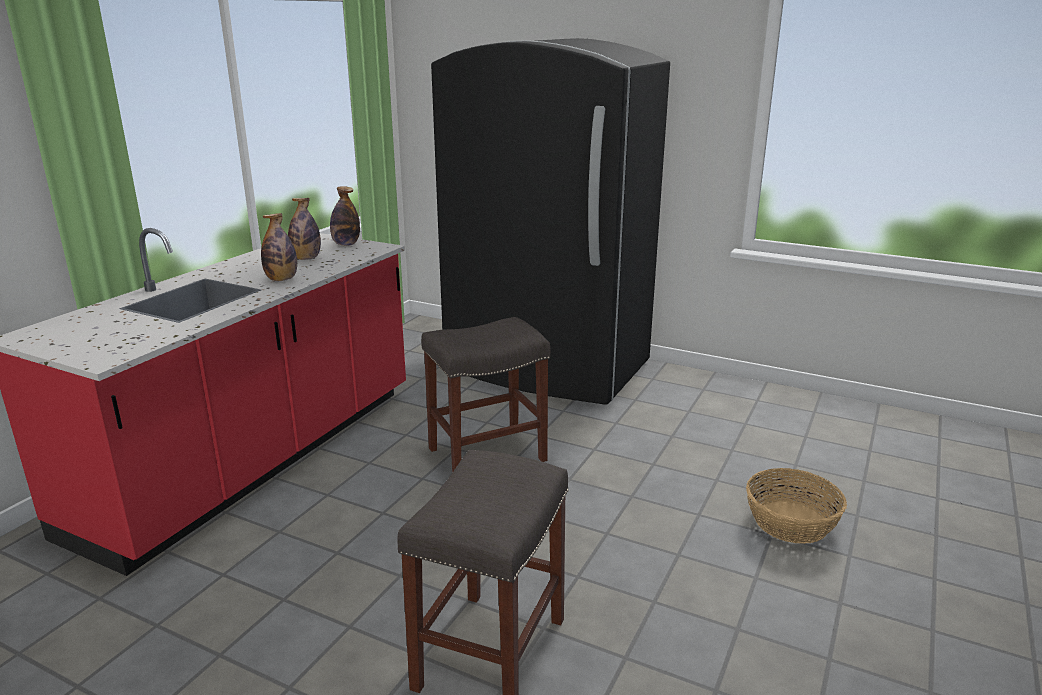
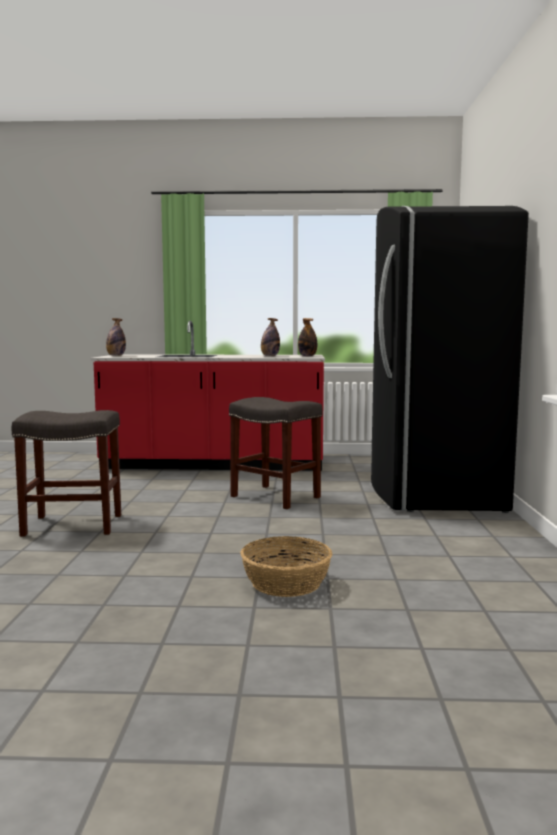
camera: 65 degrees right, 15 degrees down
(281, 279) = (230, 356): bottle -> bottle (116, 355)

